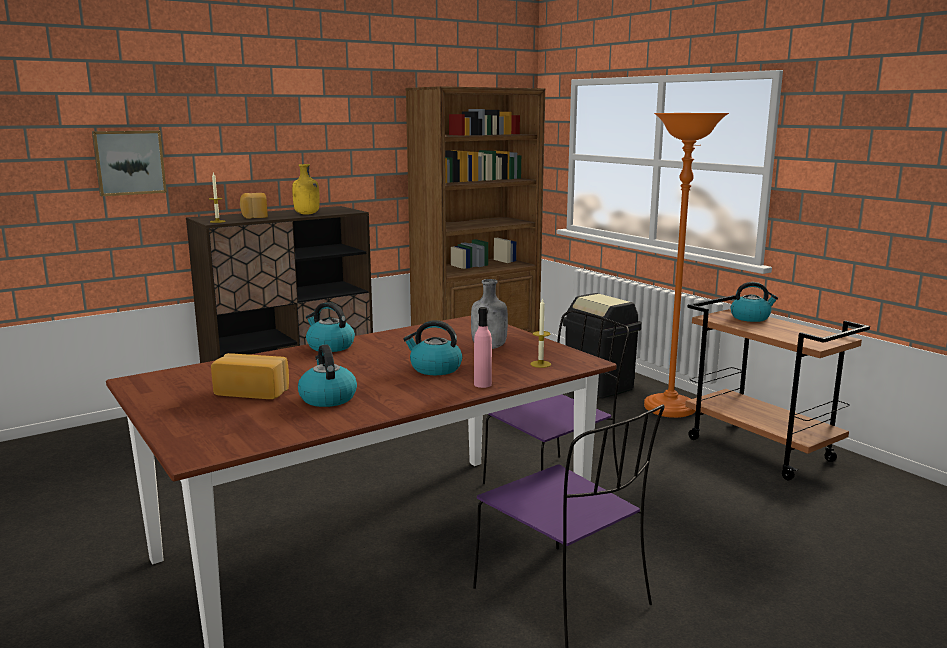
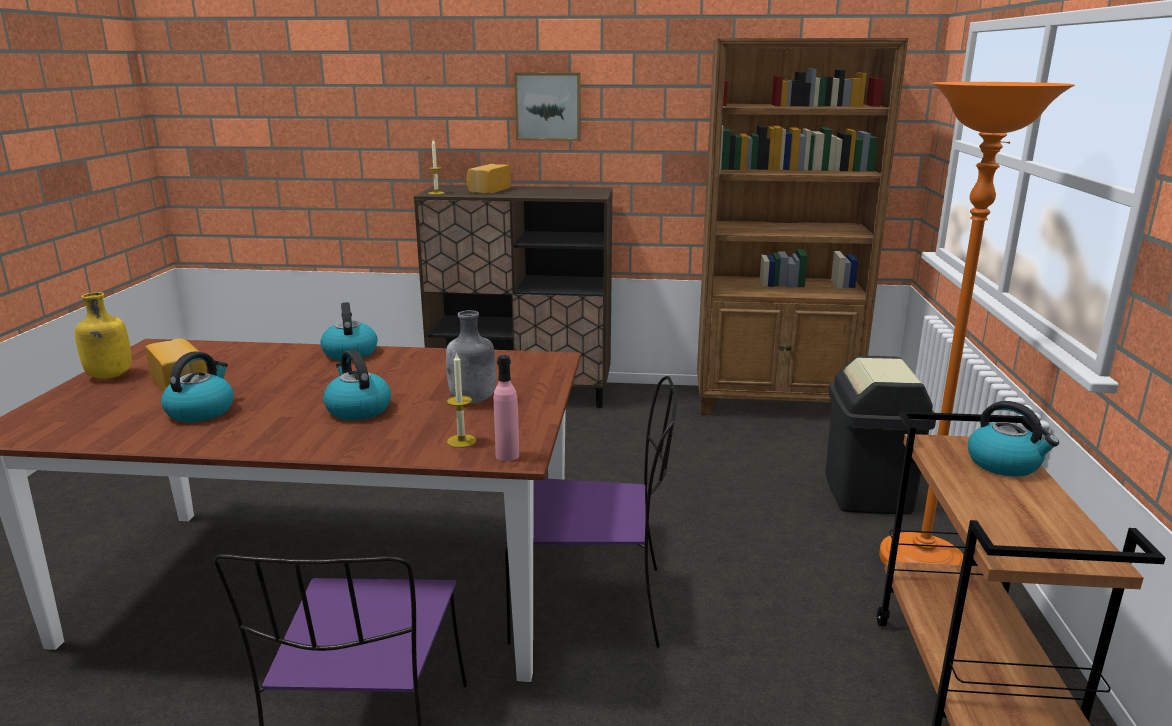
camera: 40 degrees right, 5 degrees up
(129, 162) = (382, 124): picture -> picture (548, 106)
(307, 214) = (540, 194): yellow bottle -> yellow bottle (109, 376)
(482, 384) = (343, 446): pink bottle -> pink bottle (507, 455)

